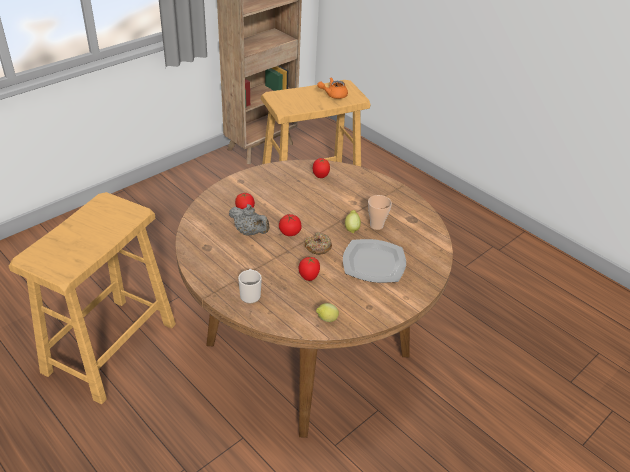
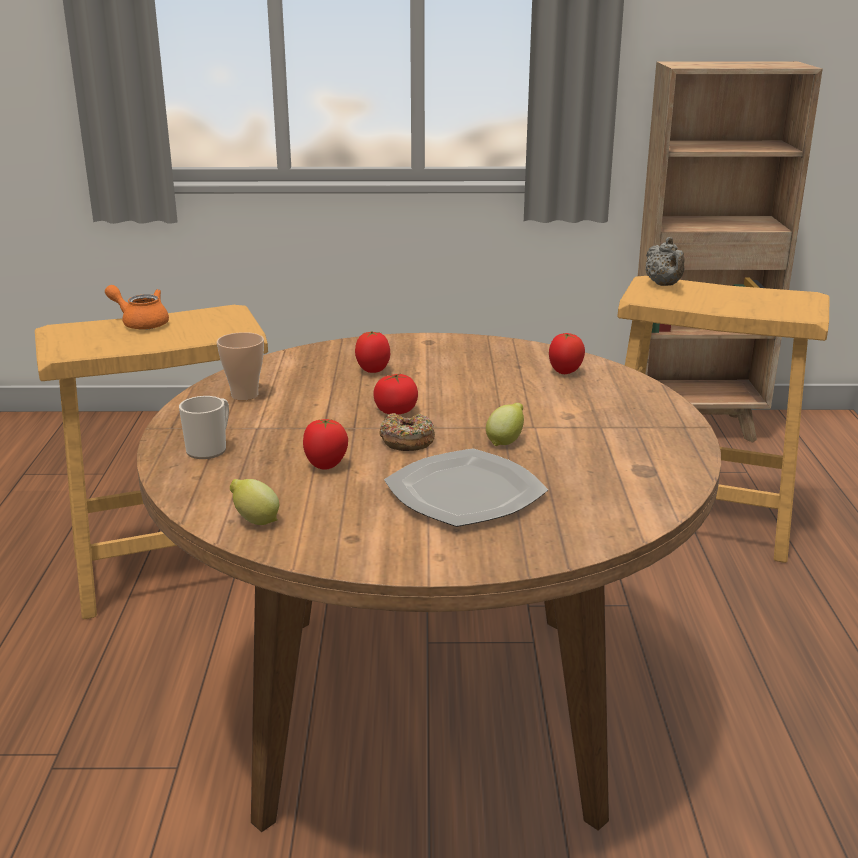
camera: 45 degrees right, 15 degrees down
(249, 232) = (338, 391): grey teapot -> grey teapot (664, 285)
(333, 95) = (762, 302): orange teapot -> orange teapot (141, 323)
(376, 225) = (557, 453): cup -> cup (244, 395)

